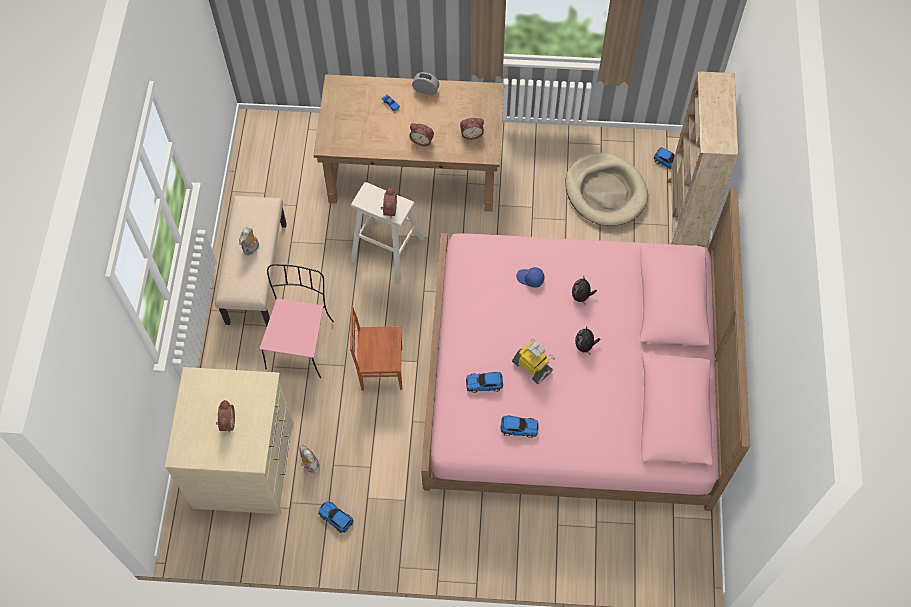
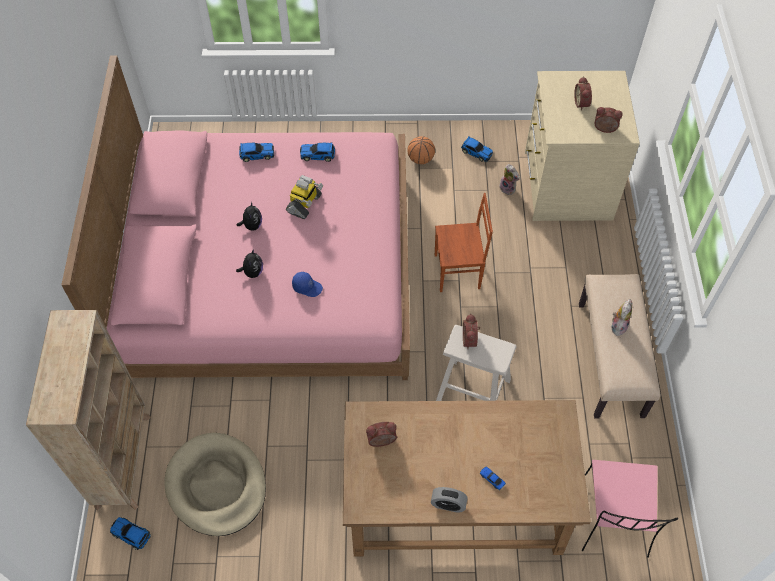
camera: 175 degrees right, 5 degrees down
(300, 343) = (543, 290): pink chair -> pink chair (613, 520)
(402, 512) = (420, 159): none -> basketball
(422, 140) = (443, 428): alarm clock -> alarm clock (604, 129)
(485, 384) = (351, 188): toy car -> toy car (256, 154)
(533, 366) = (304, 204): toy robot -> toy robot turned 105 degrees counterclockwise

